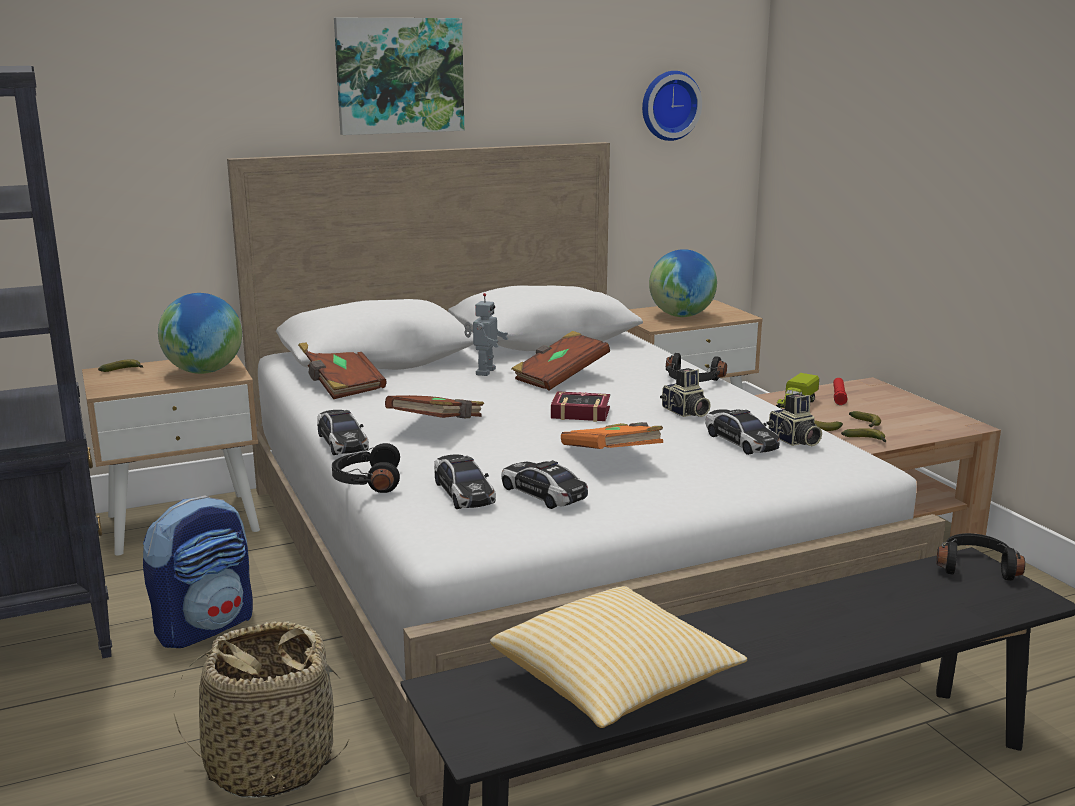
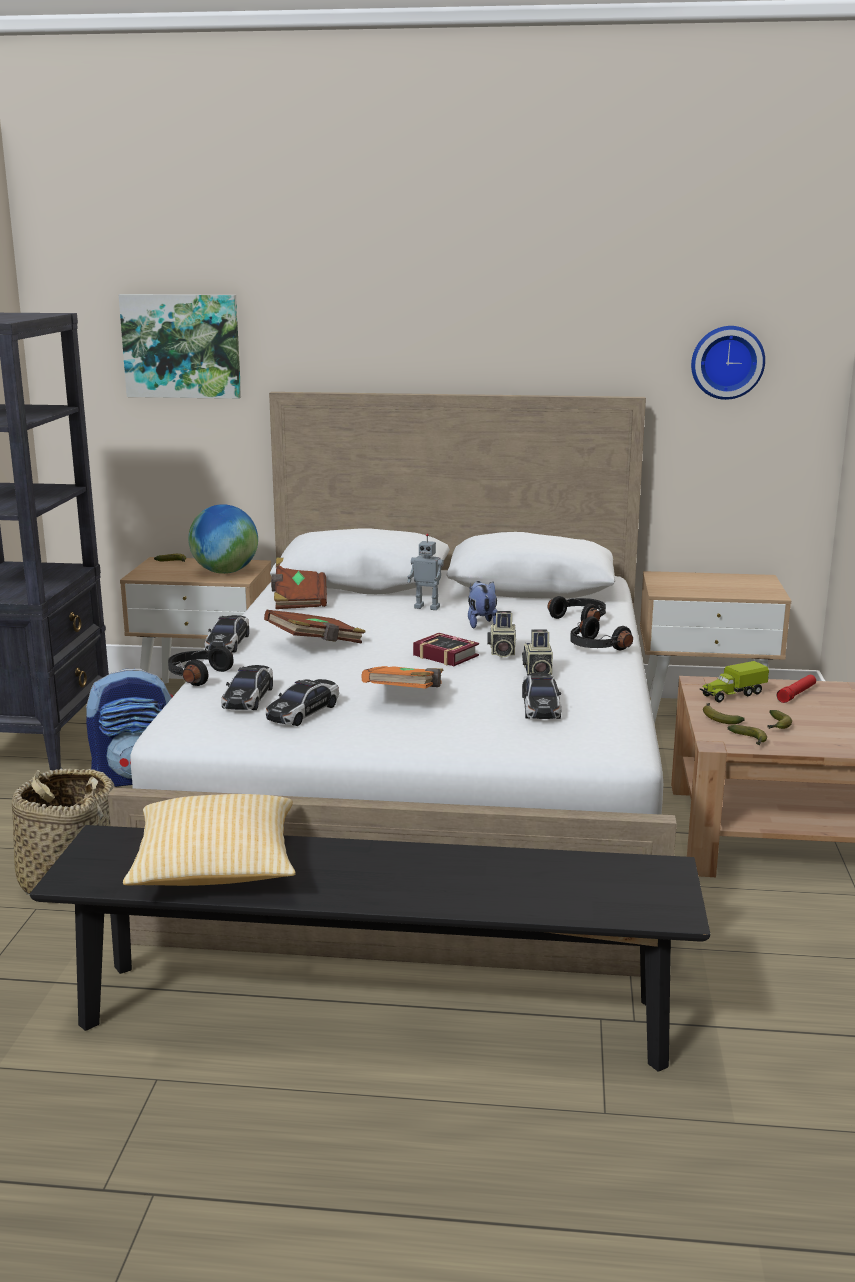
camera: 30 degrees right, 0 degrees up
(399, 75) = (432, 324): picture -> picture (182, 346)
(484, 372) = (427, 607): toy robot -> toy robot turned 60 degrees clockwise
(543, 494) = (303, 712): toy car -> toy car turned 135 degrees counterclockwise
(559, 378) = (481, 623): brown book -> plush toy
(682, 316) = (708, 586): globe -> none
(793, 441) = (590, 716): camera -> camera (501, 652)
(976, 567) = (665, 873): black headphones -> black headphones (581, 619)

